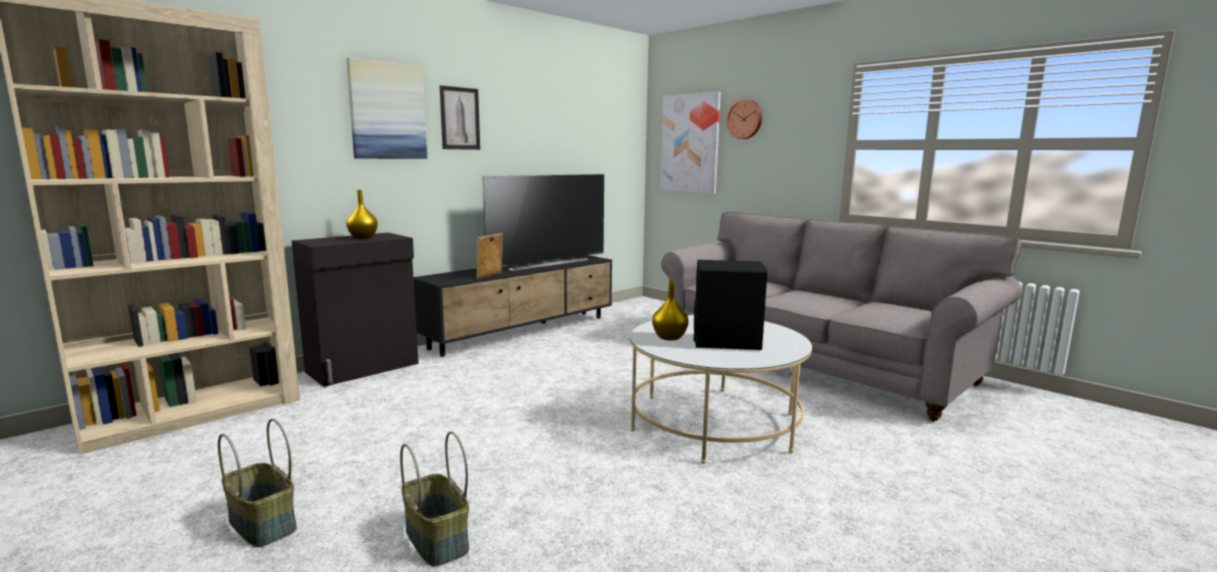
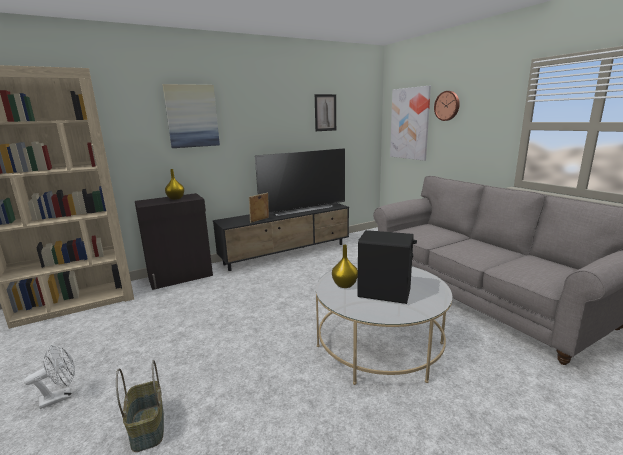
camera: 15 degrees right, 5 degrees up
(261, 524) = (61, 396): basket -> white fan
(460, 118) = (242, 117): picture -> picture (325, 112)

